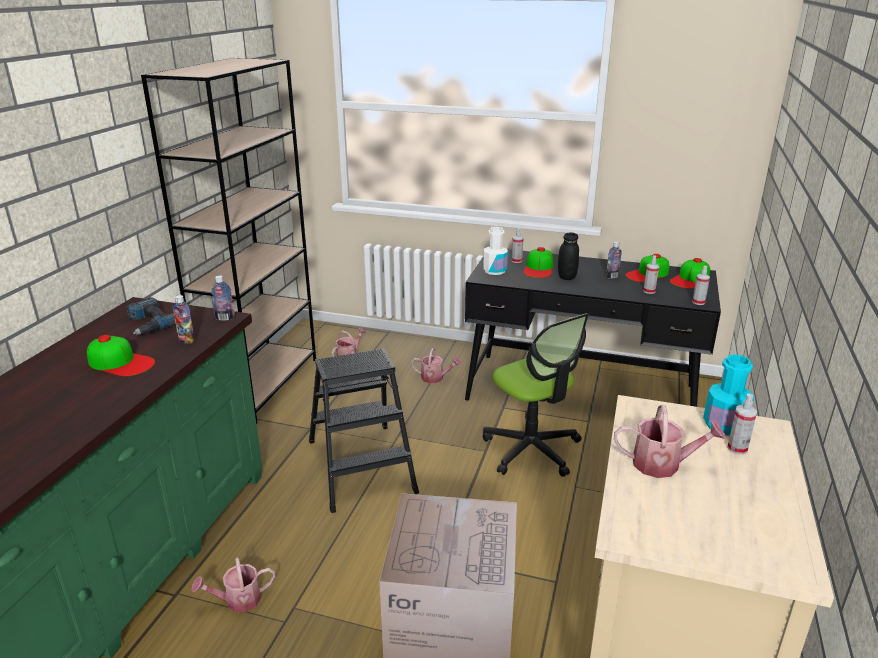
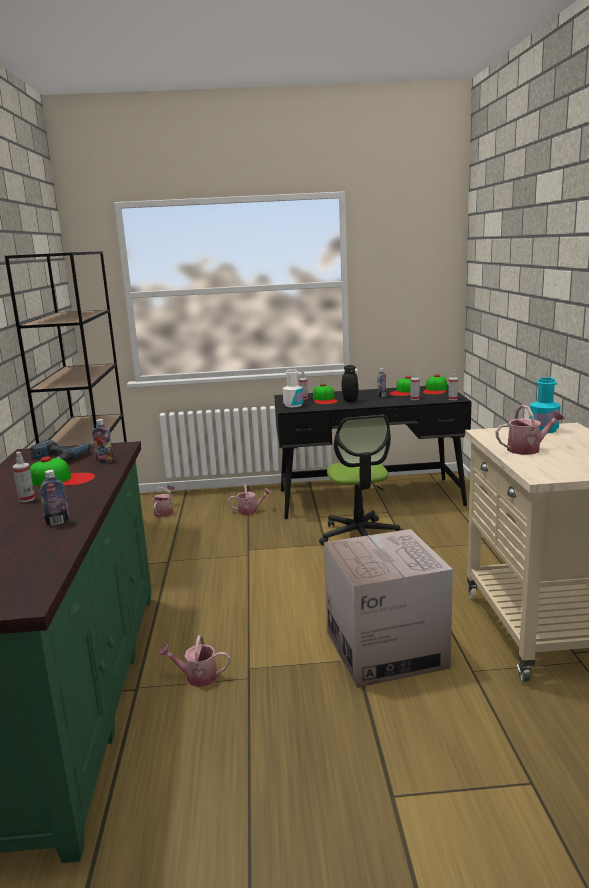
camera: 20 degrees left, 10 degrees down
(225, 318) = (121, 446): bottle -> bottle (57, 522)
(238, 600) = (197, 677): watering can -> watering can turned 45 degrees clockwise
(361, 464) = (232, 573): black step ladder -> none
(532, 449) = (359, 536): office chair -> office chair turned 45 degrees clockwise
(737, 448) = (561, 436): spray bottle -> spray bottle (26, 499)

